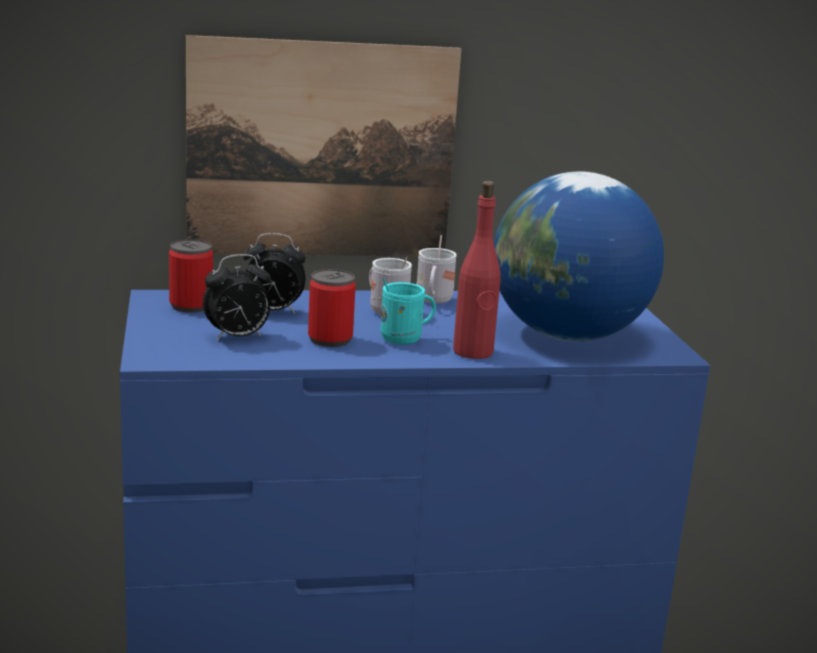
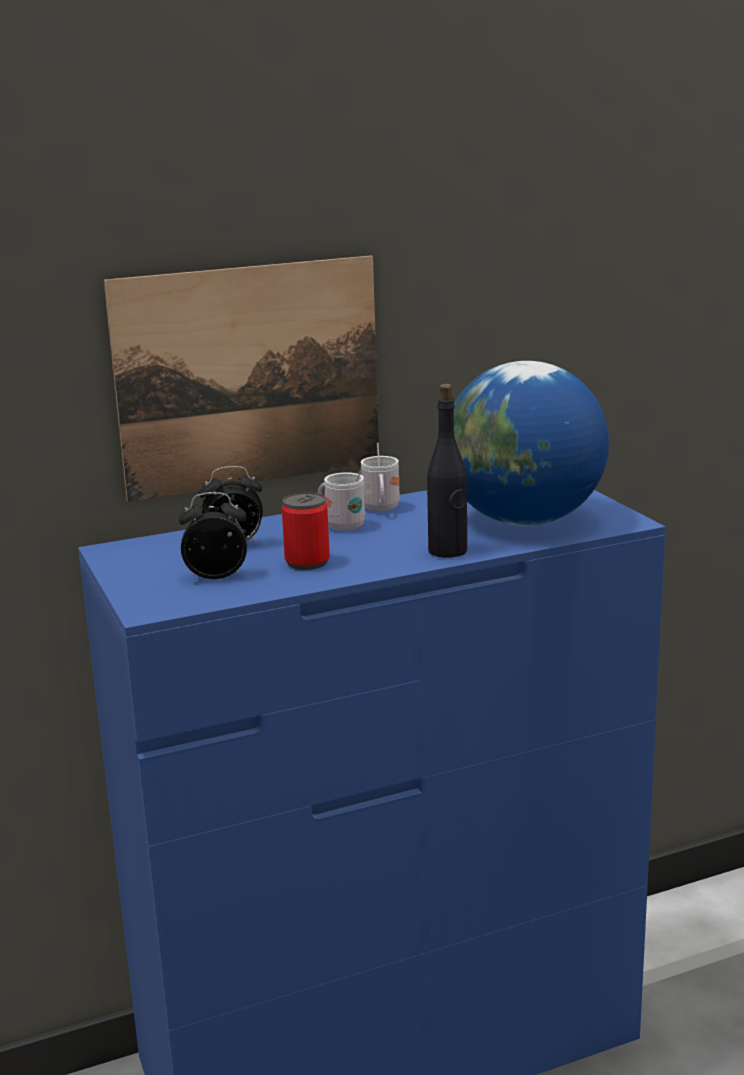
camera: 10 degrees left, 0 degrees up
(191, 306) = (150, 553): can -> none
(237, 338) = (217, 576): alarm clock -> alarm clock turned 150 degrees counterclockwise
(406, 339) = (378, 549): turquoise mug -> none
(473, 352) = (448, 551): red bottle -> black bottle

